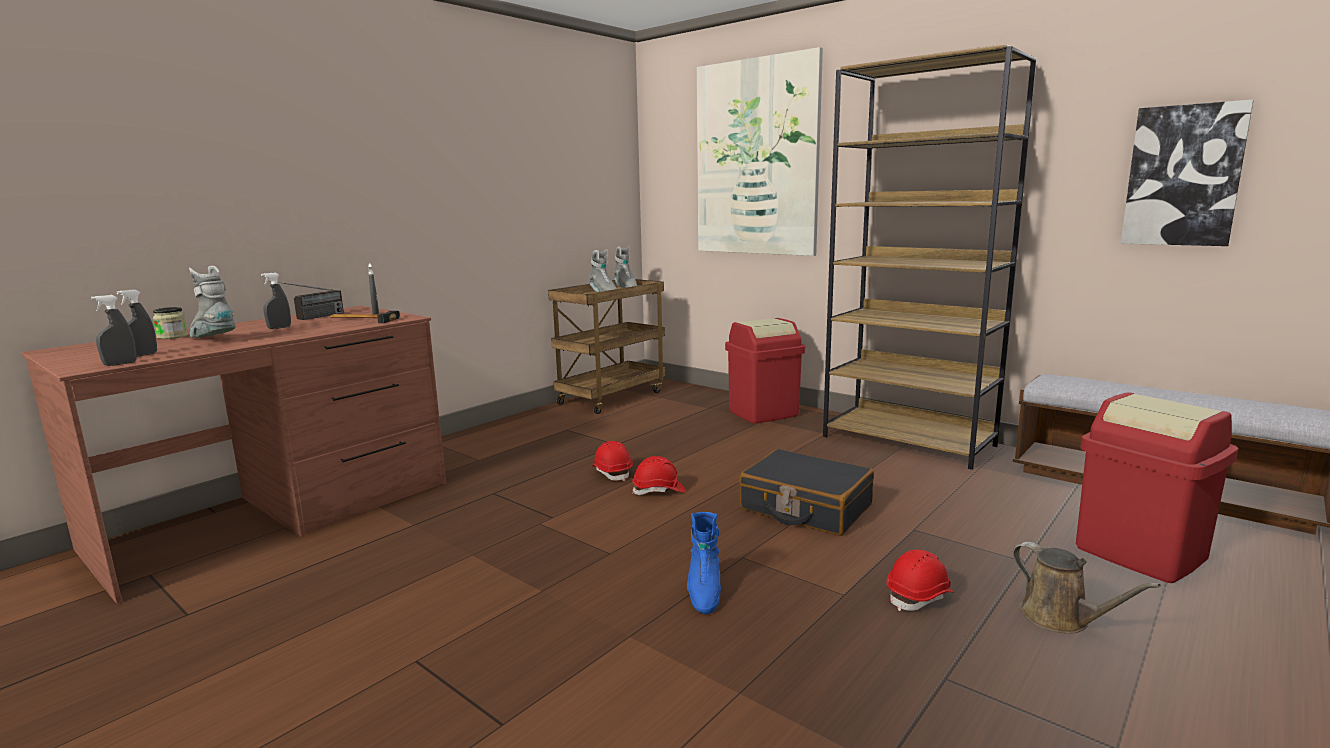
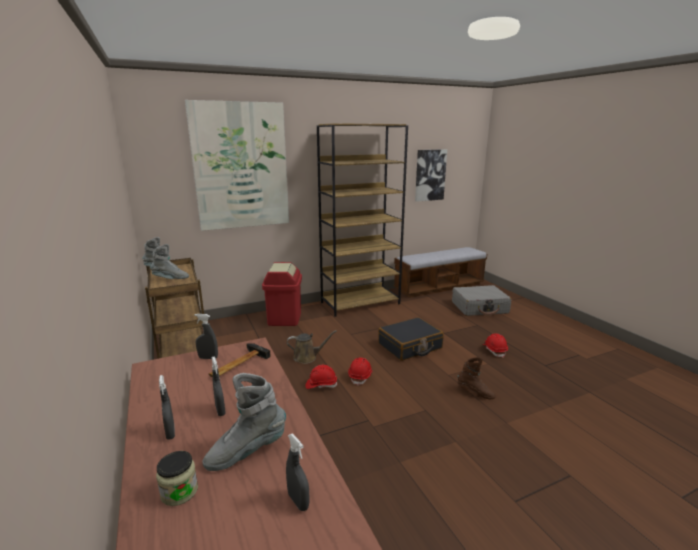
camera: 65 degrees left, 5 degrees up
(120, 364) = (343, 513): grey spray bottle -> grey spray bottle (170, 432)
(310, 318) = (178, 392): radio -> none
(703, 592) = (475, 393): blue boot -> brown boot
(1060, 619) = (515, 335): brown watering can -> brown watering can (307, 357)
(1140, 553) = (480, 308): red trash can -> grey suitcase

